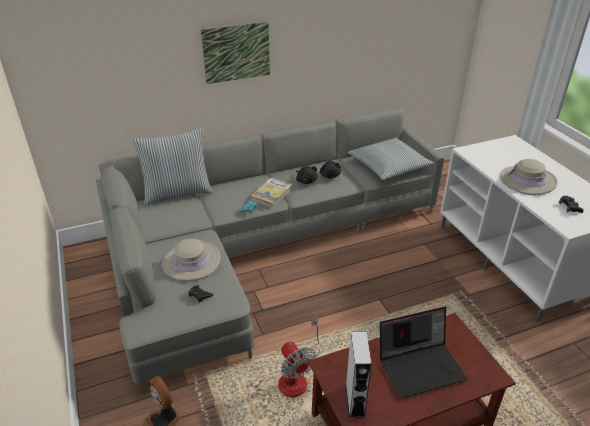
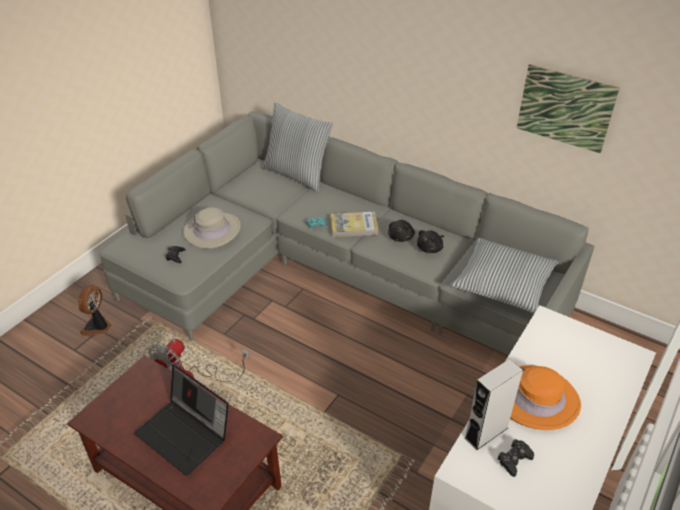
camera: 55 degrees right, 5 degrees up
(236, 52) = (396, 61): picture -> picture (565, 108)
(355, 400) = (116, 404): grey speaker -> grey speaker (486, 433)
(527, 181) = (537, 399): beige hat -> orange hat

